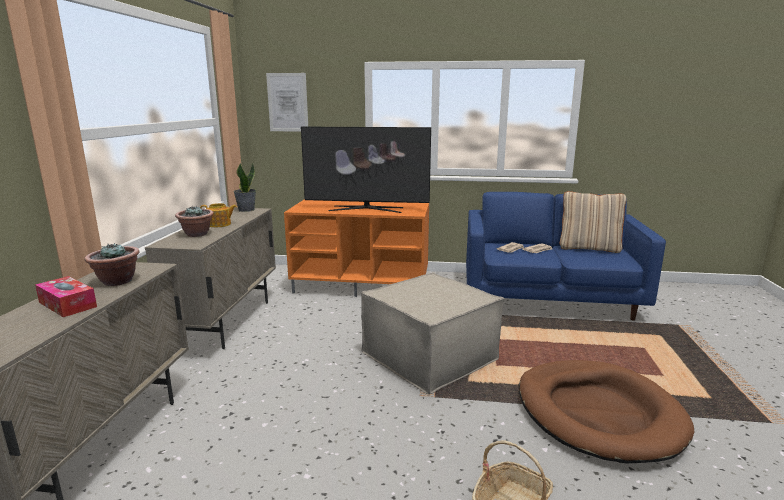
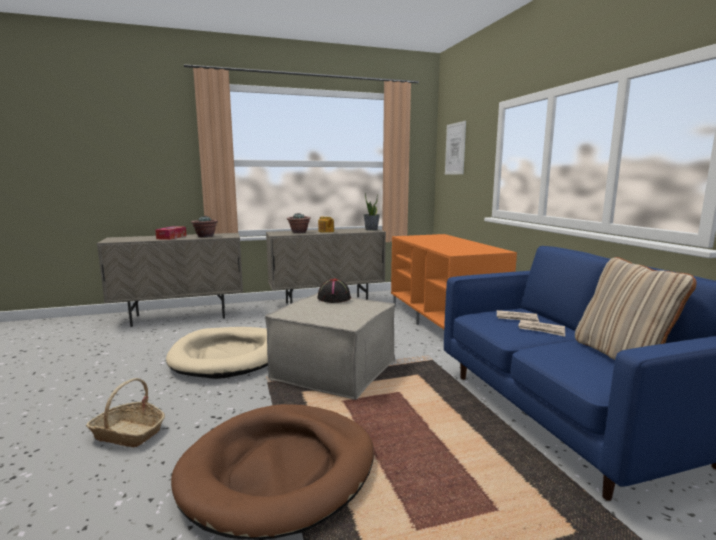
camera: 65 degrees right, 5 degrees down
(335, 415) = (228, 356): none -> beige dog bed
(366, 209) = (441, 244): television -> none
(401, 287) = (334, 298): none -> black hat

